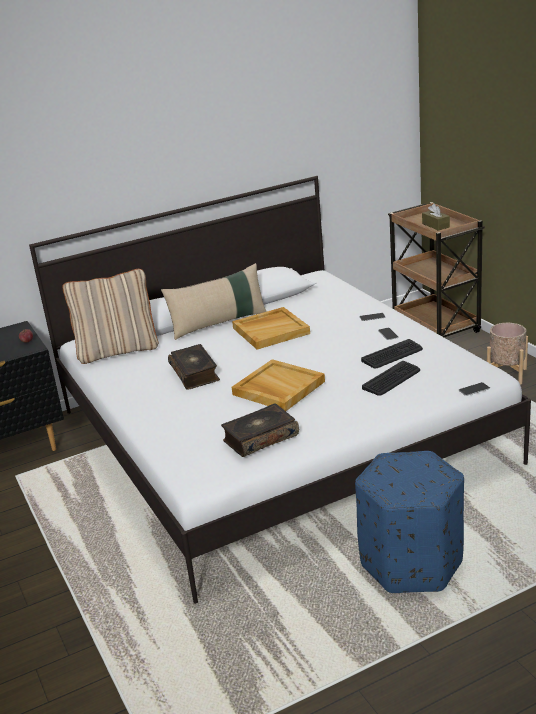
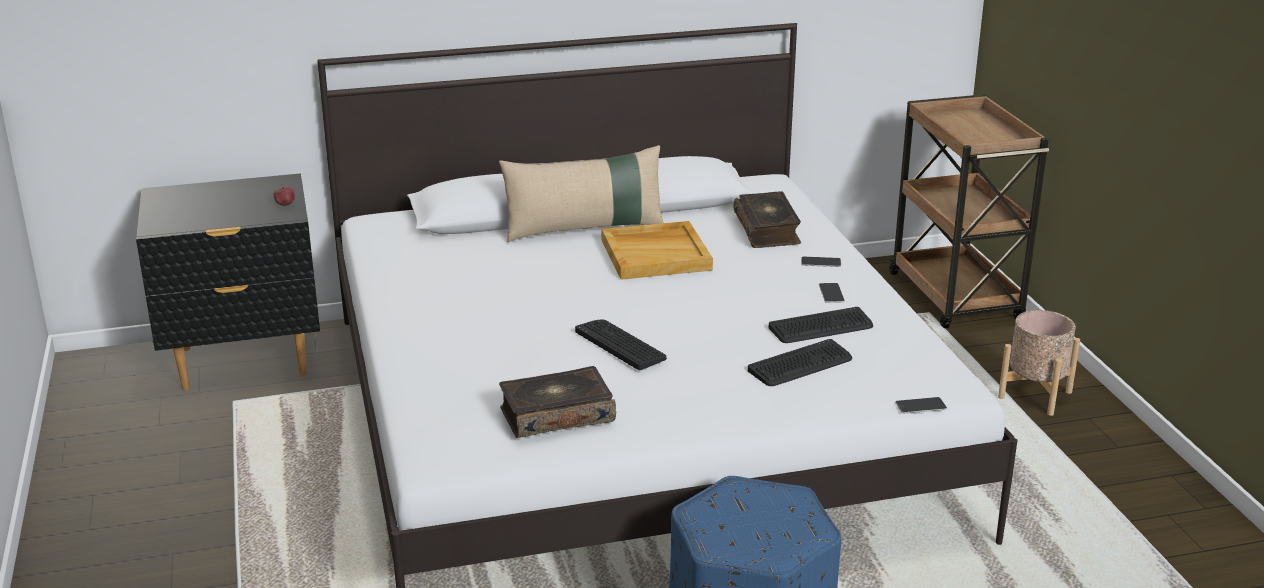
camera: 10 degrees right, 0 degrees up
(118, 351) = (418, 243): beige pillow -> none
(195, 373) = (512, 298): book -> book (768, 230)
(278, 388) = (620, 344): beige tray -> keyboard
(435, 225) = (974, 133): brown tissue box -> none

